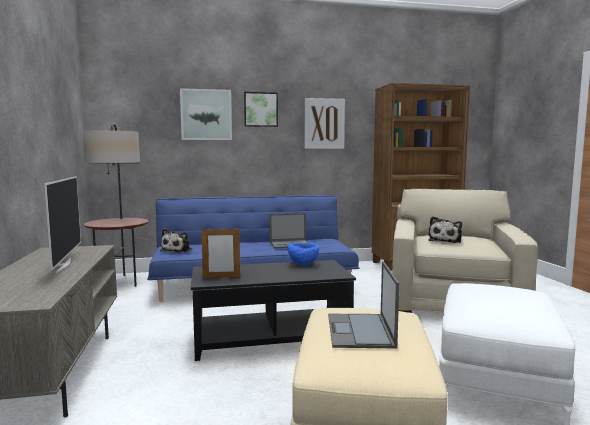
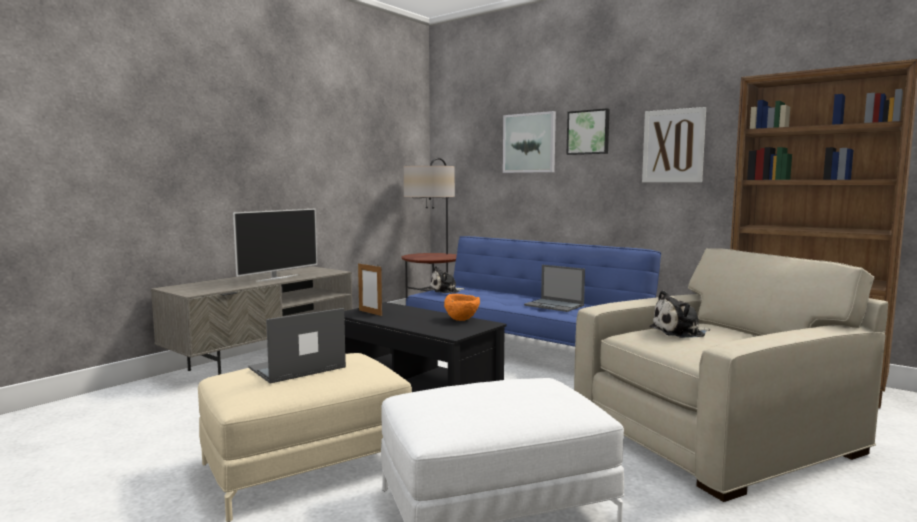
camera: 50 degrees right, 0 degrees up
(303, 264) = (462, 319): blue bowl -> orange bowl

